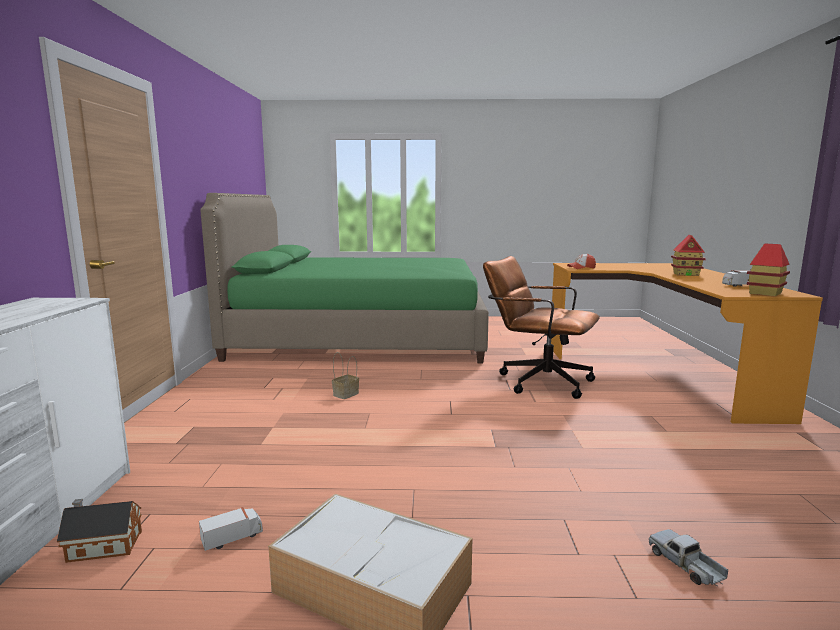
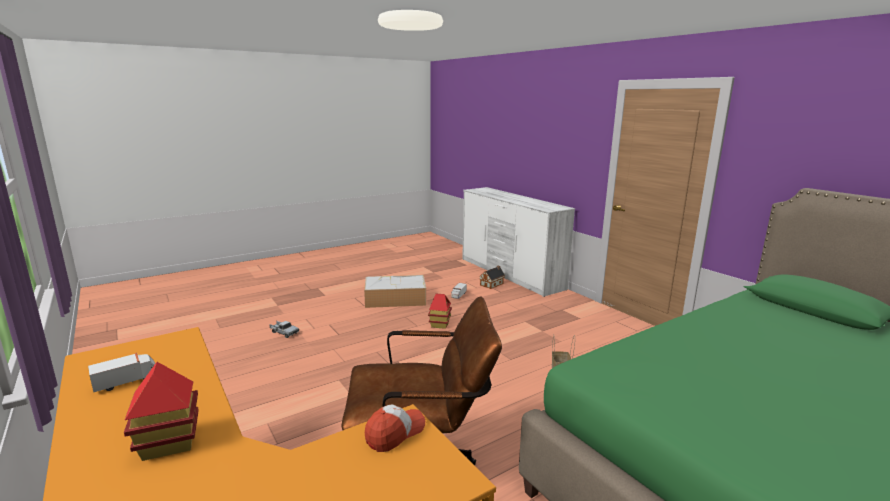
camera: 145 degrees right, 5 degrees up
(765, 293) = (132, 349): toy house -> toy house (440, 324)

